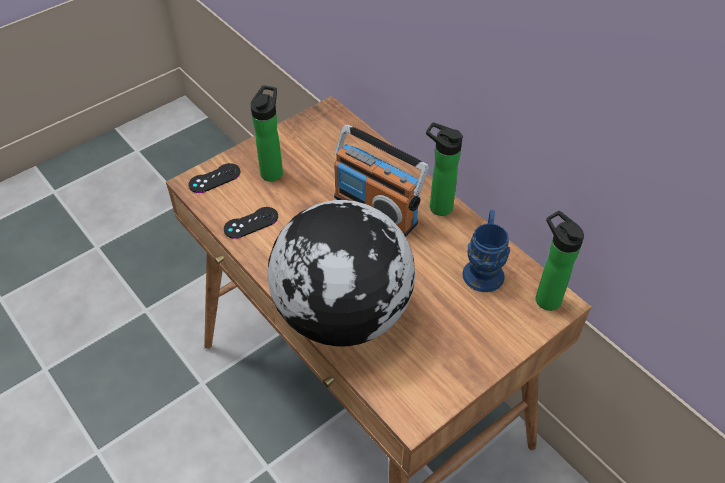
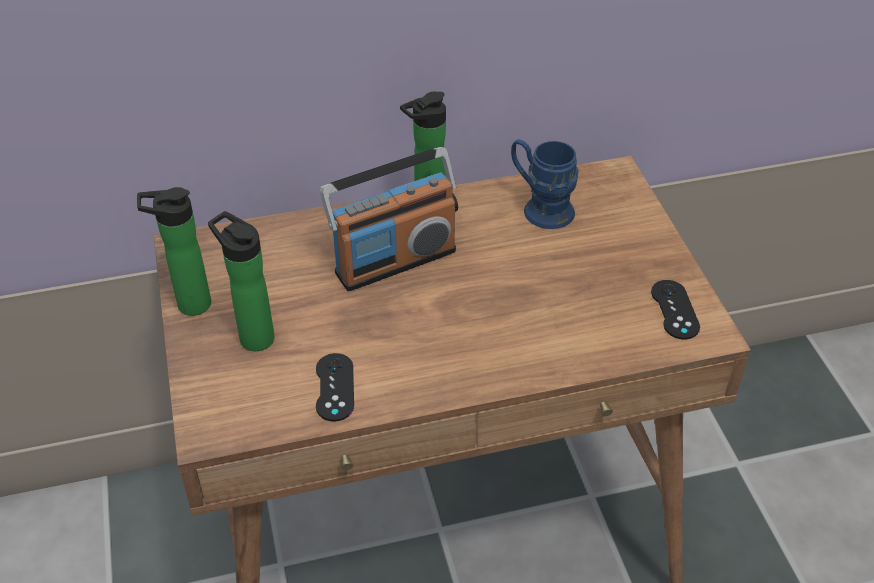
camera: 65 degrees left, 5 degrees down
(214, 178) = (218, 403): black game controller -> black game controller (674, 309)
(343, 315) = (543, 344): globe -> none
(545, 297) = (603, 180): bottle -> bottle (188, 305)

